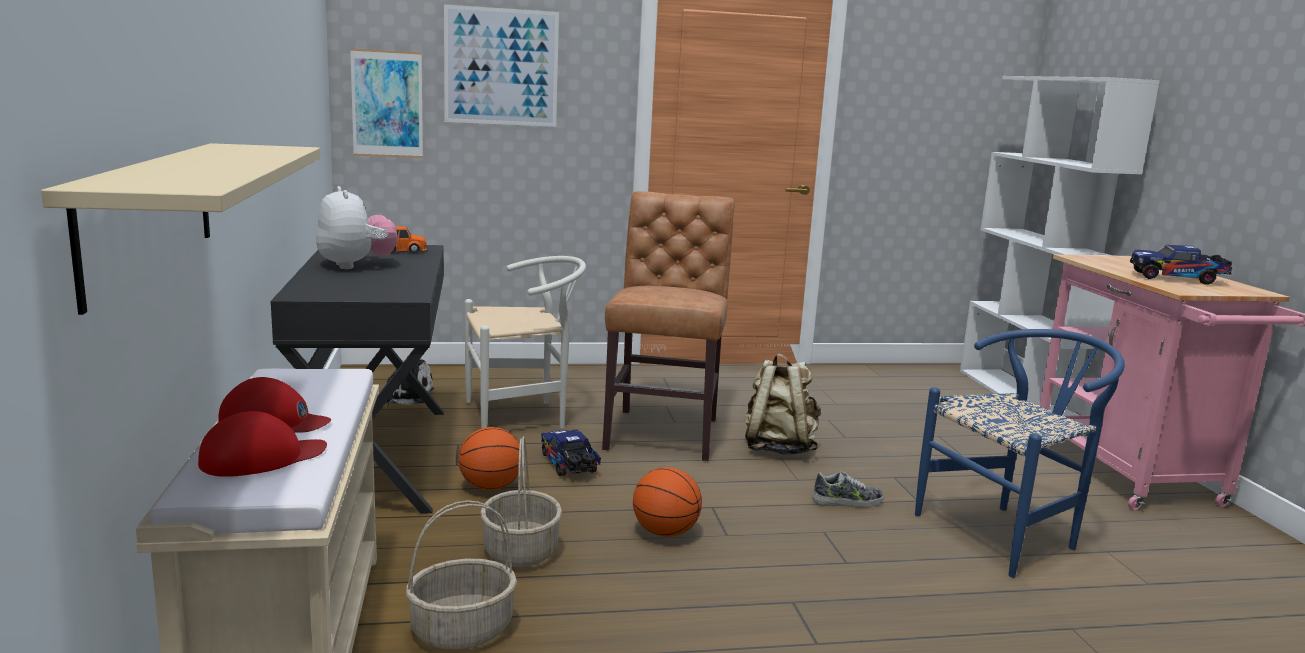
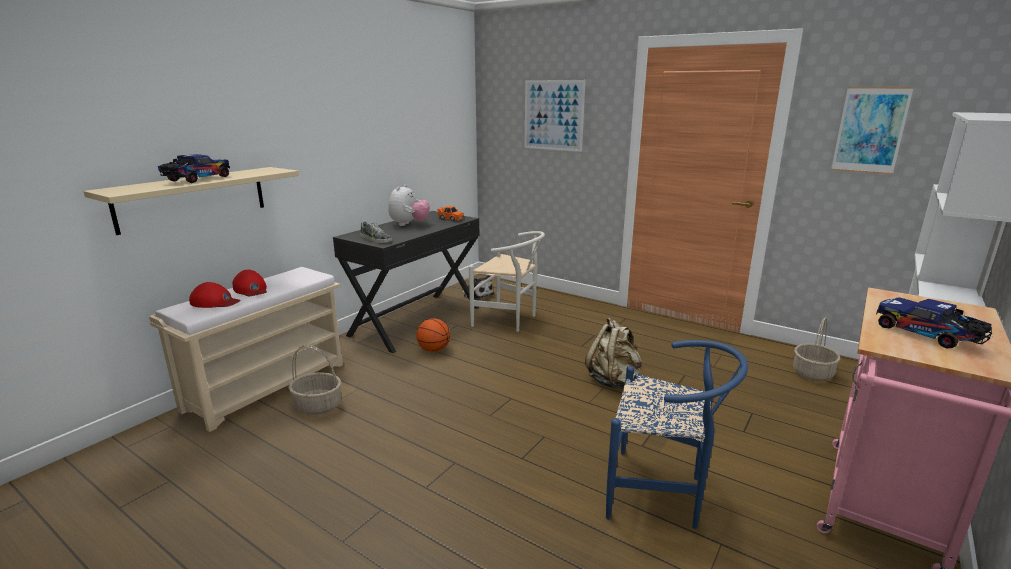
camera: 45 degrees right, 5 degrees up
(387, 104) = (499, 137): picture -> picture (870, 130)
(521, 551) = (393, 383): basket -> basket (812, 374)
(570, 466) = (484, 352): toy truck -> toy truck (196, 180)
(664, 432) = (565, 349): brown chair -> none
(664, 532) = (464, 401): basketball -> none
(847, 502) = (593, 427): shoe -> shoe (375, 239)

